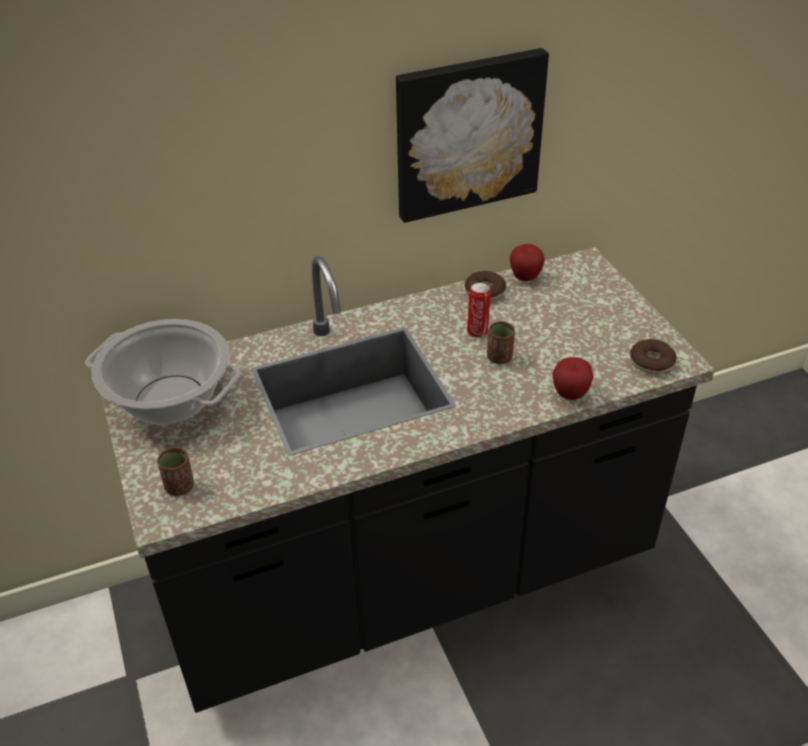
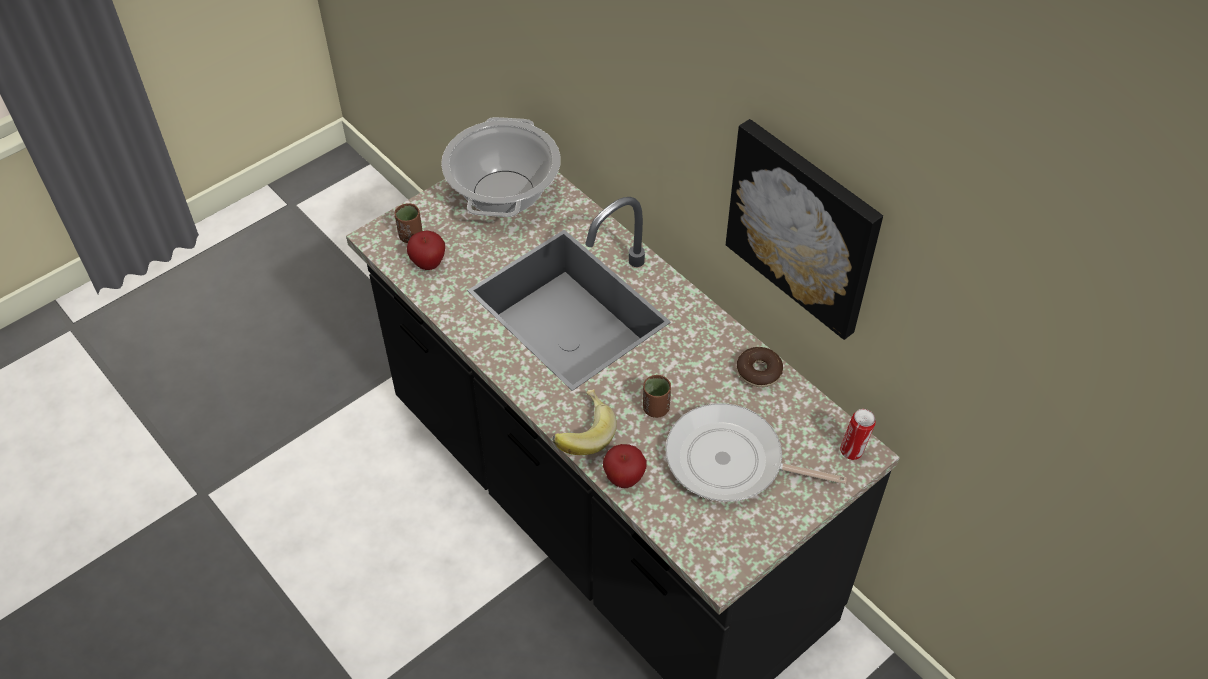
camera: 70 degrees right, 10 degrees up
(477, 331) = (689, 381): can -> can (853, 451)
(510, 410) = (582, 434): none -> banana
(525, 277) = (802, 402): apple -> apple (428, 264)
(572, 329) = (731, 462): none -> frying pan
(651, 362) = (705, 544): donut -> none

